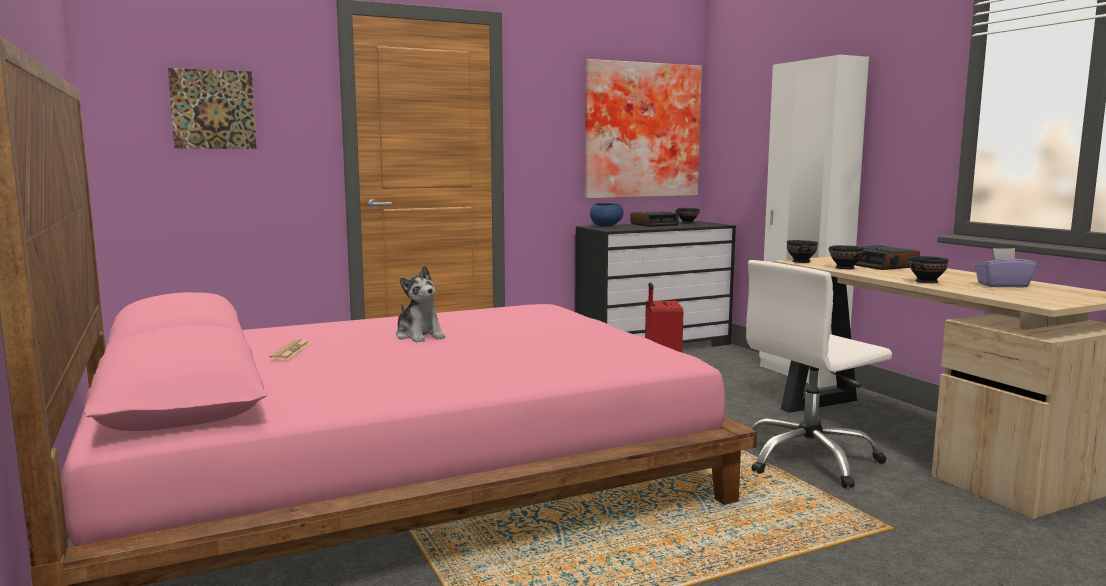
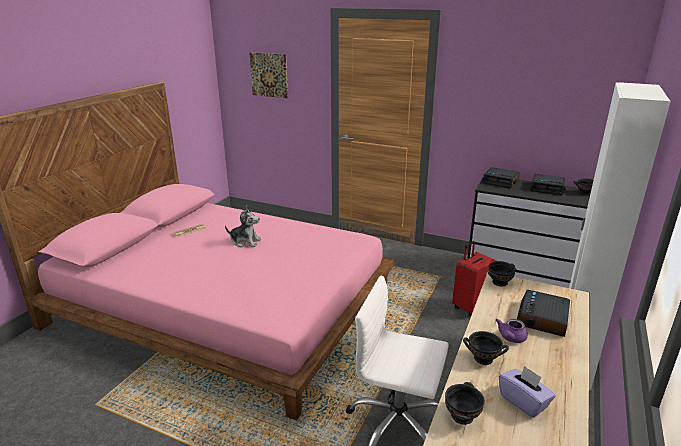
camera: 50 degrees right, 15 degrees up
(419, 336) = (245, 241): plush toy -> plush toy turned 90 degrees counterclockwise
(606, 226) = (501, 181): blue bowl -> alarm clock
(640, 130) = (559, 107): picture -> none
(845, 268) = (498, 307): black bowl -> black bowl (462, 416)
(902, 273) = (510, 338): none -> purple teapot

